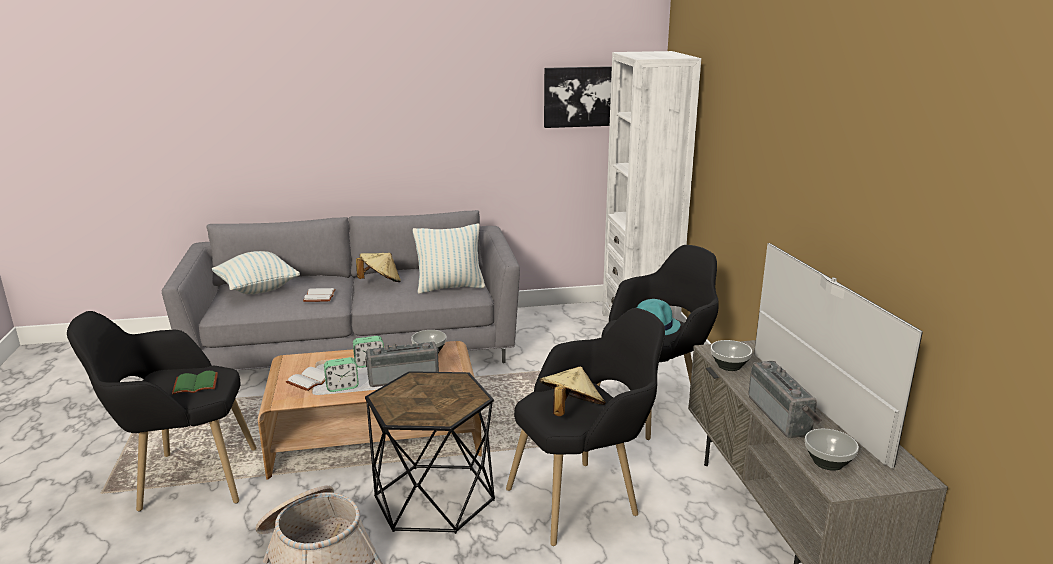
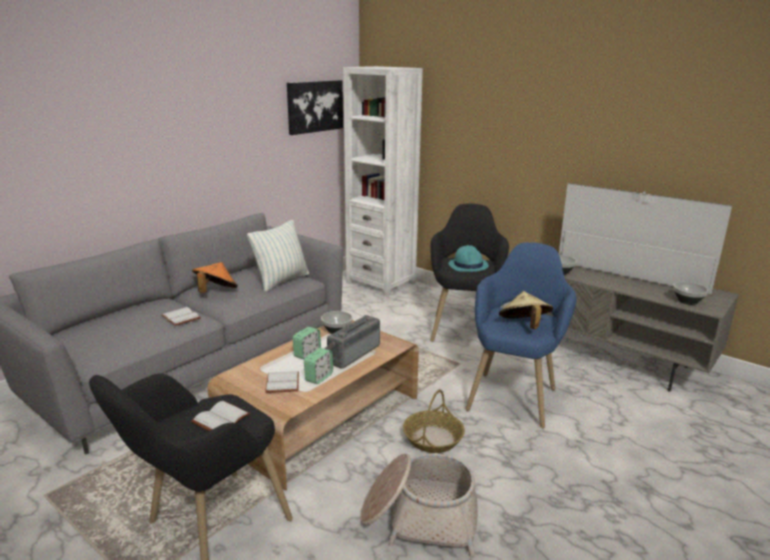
camera: 40 degrees left, 0 degrees up
(196, 384) = (221, 418): green book -> white book
(257, 289) = (101, 330): pillow -> none
(380, 282) = (216, 292): beige hat -> orange hat
(434, 499) = (433, 438): black side table -> basket
(586, 497) = (514, 393): black armchair -> blue armchair
(782, 415) = (629, 287): radio -> none

